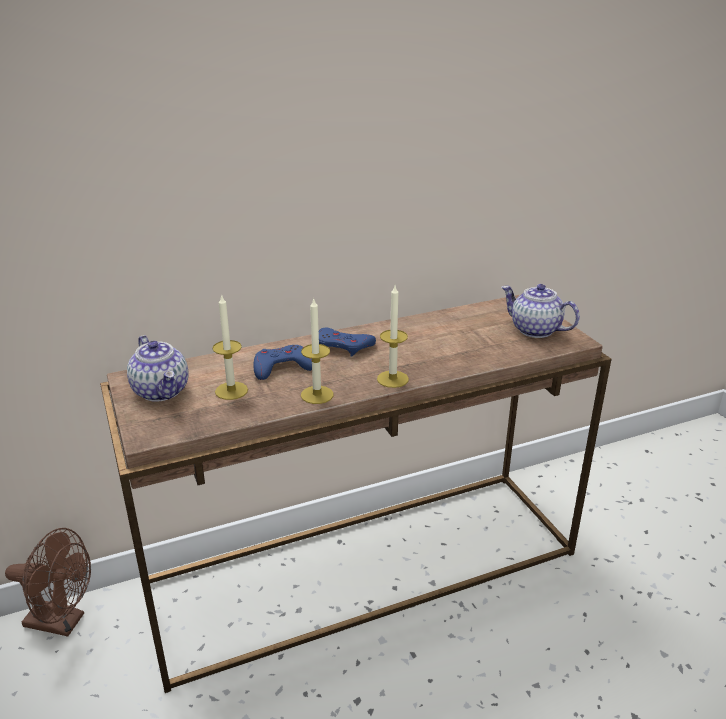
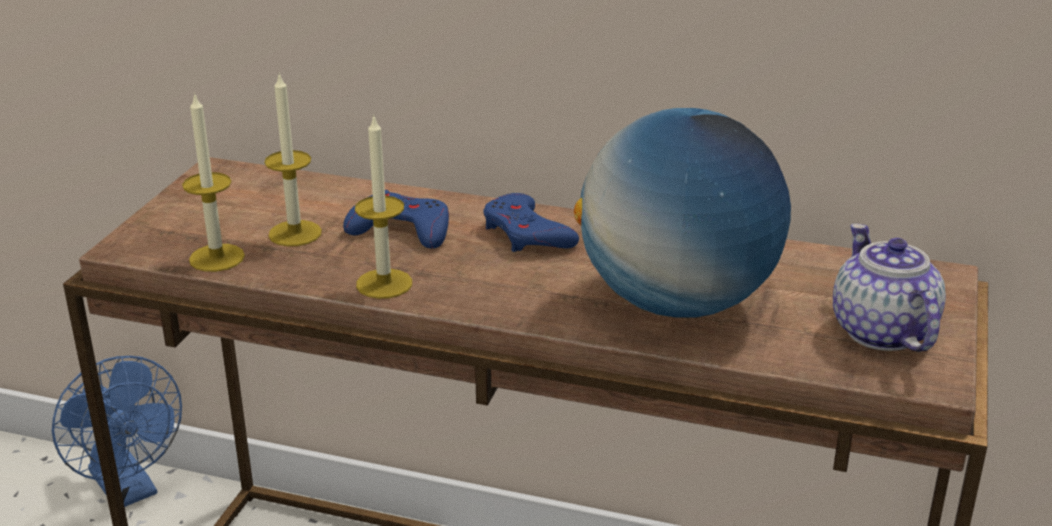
camera: 40 degrees right, 0 degrees up
(63, 622) = (129, 490): brown fan -> blue fan
(162, 391) = (223, 201): teapot -> none
(392, 379) = (517, 307): candle -> candle (217, 258)
(450, 349) = (677, 302): none -> globe

